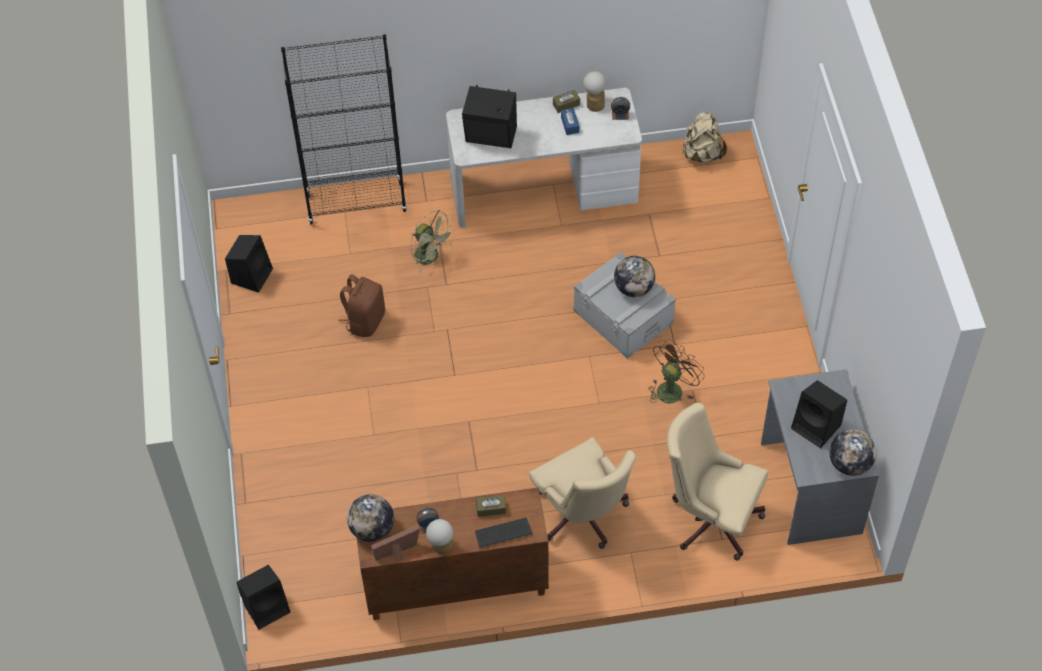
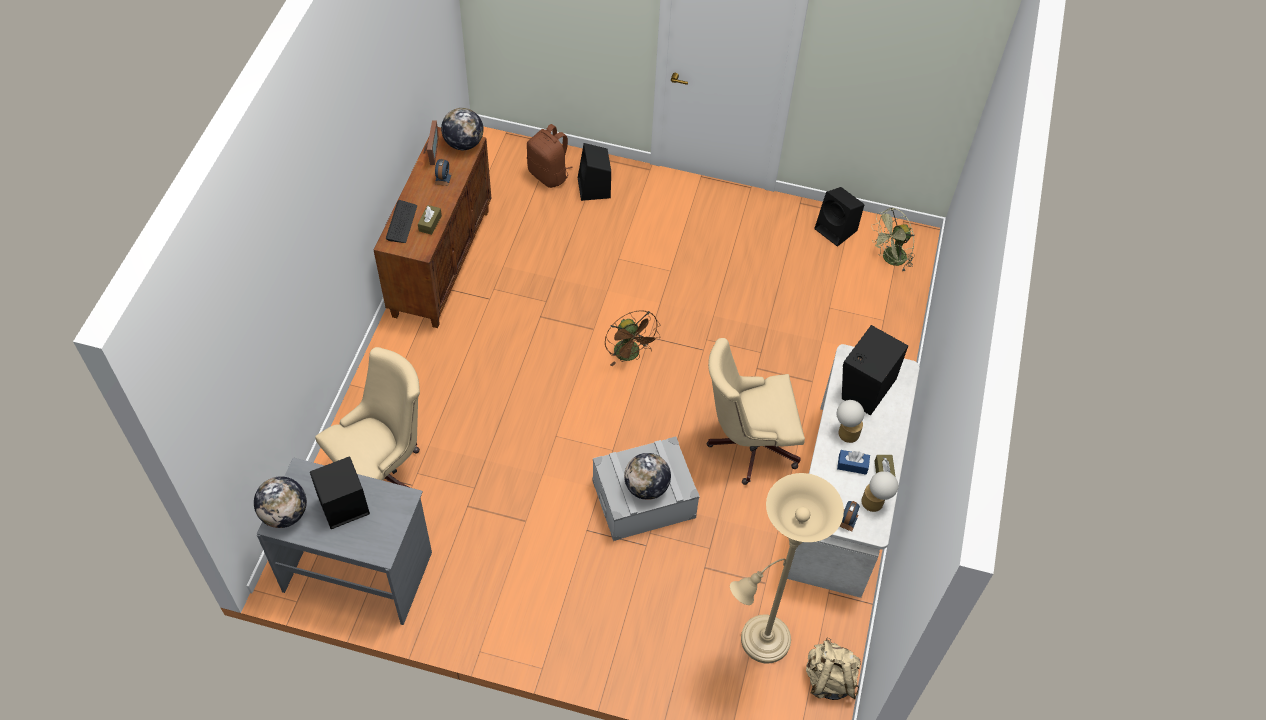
camera: 110 degrees right, 0 degrees up
(267, 606) = (500, 144): black speaker -> black speaker (594, 189)
(356, 203) = (891, 332): black bookcase -> none
(365, 320) = (744, 292): brown backpack -> brown backpack (549, 174)
(431, 257) = (795, 368): green fan -> green fan (890, 259)
(441, 547) = (417, 179): table lamp -> table lamp (846, 431)
(583, 517) = (446, 374): beige office chair -> beige office chair (747, 444)
(672, 388) = (537, 504): brown fan -> brown fan (630, 355)
(700, 201) = (759, 643): none -> beige floor lamp

